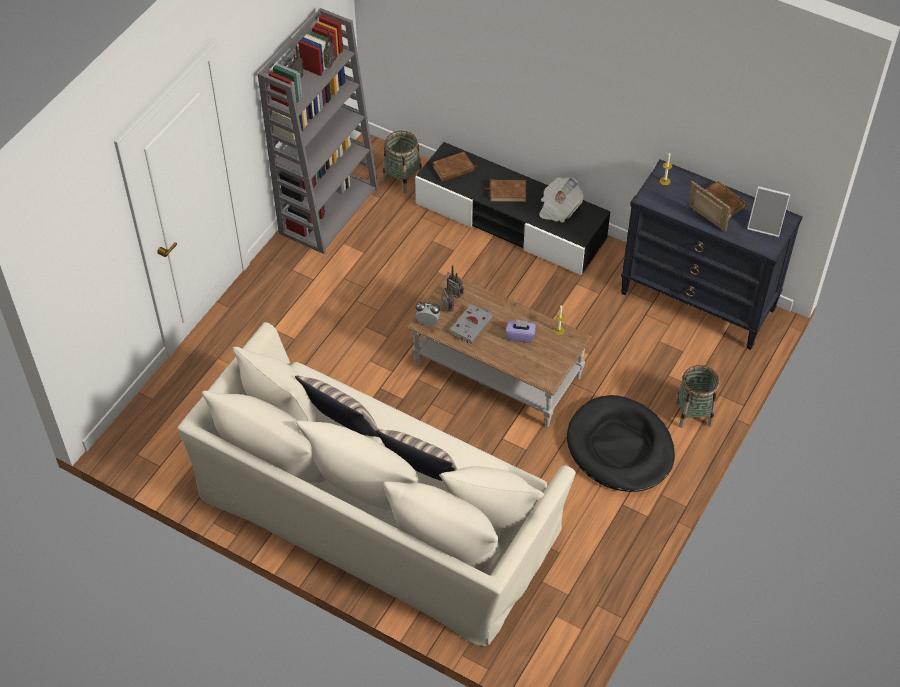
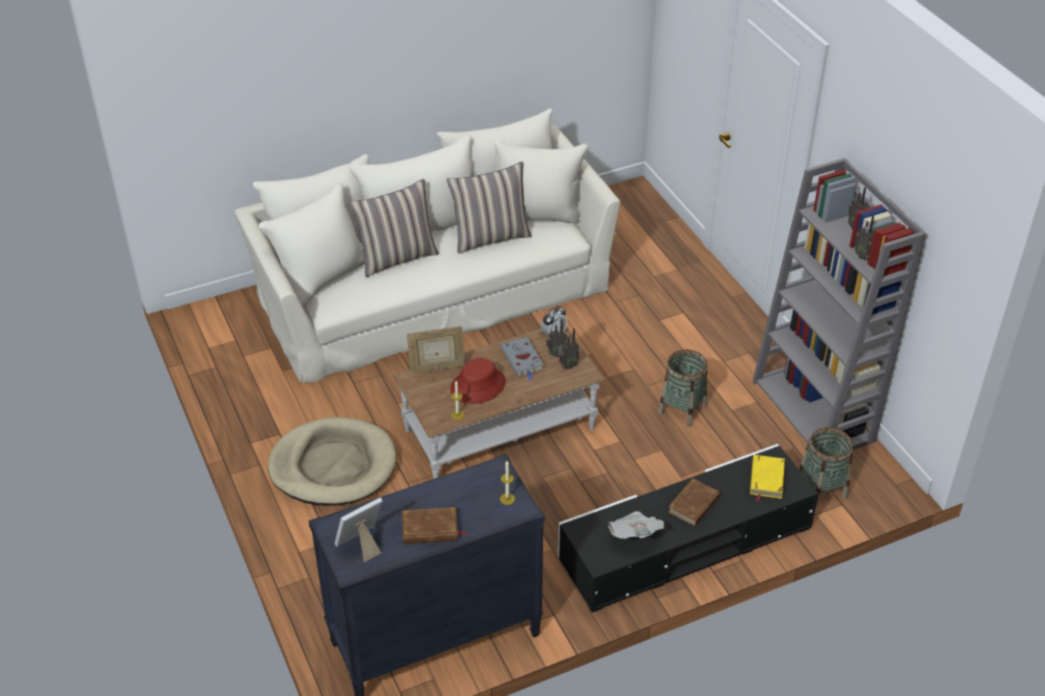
camera: 125 degrees right, 10 degrees down
(453, 169) = (766, 479): brown book -> yellow book
(520, 336) = (477, 386): purple tissue box -> red hat
(620, 447) = (333, 466): black dog bed -> beige dog bed
(693, 413) = (311, 542): basket -> basket (682, 409)
(706, 221) = (418, 497): picture frame -> picture frame (437, 368)

